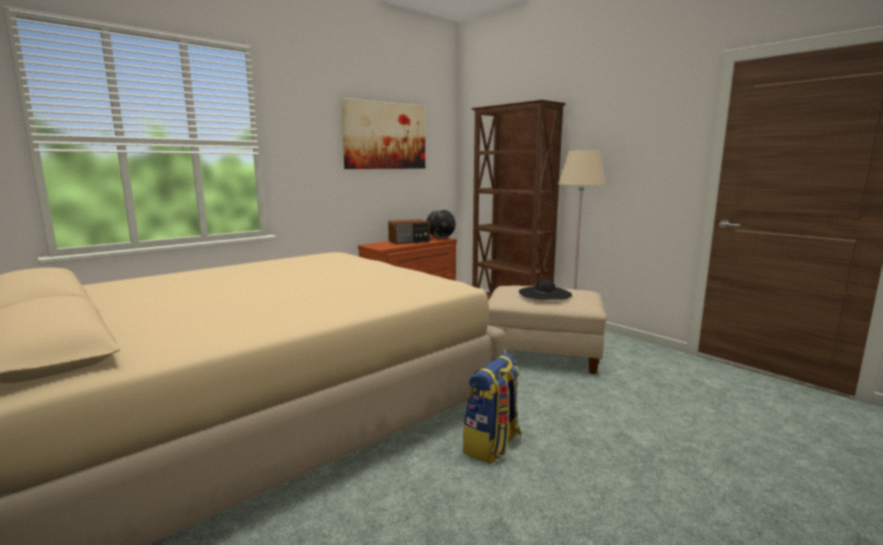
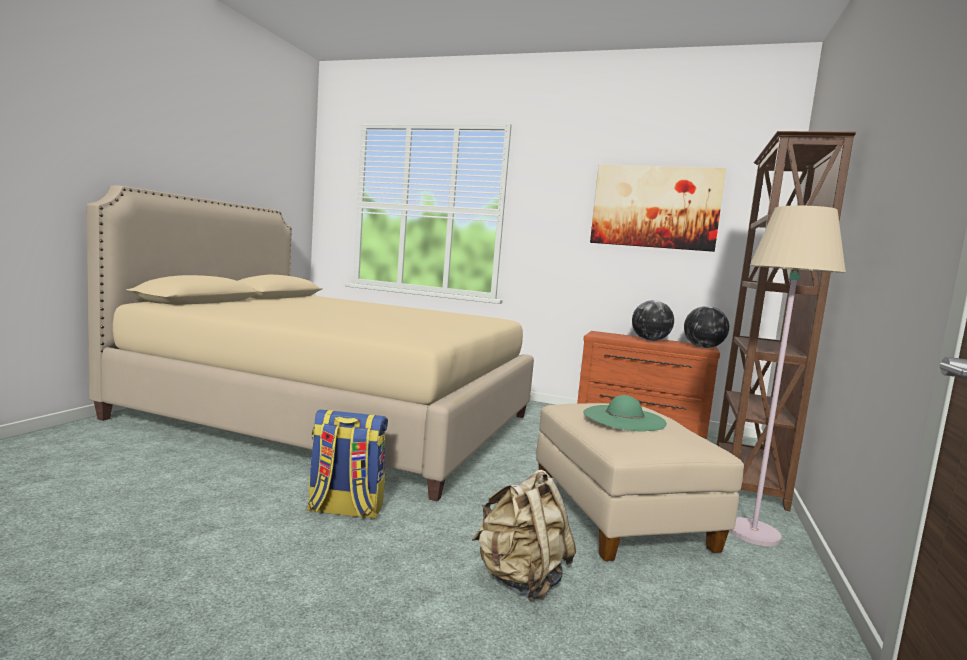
camera: 60 degrees right, 5 degrees down
(409, 241) = (650, 340): radio -> globe
(544, 293) = (624, 418): black hat -> green hat
(610, 402) = (520, 579): none -> beige backpack

